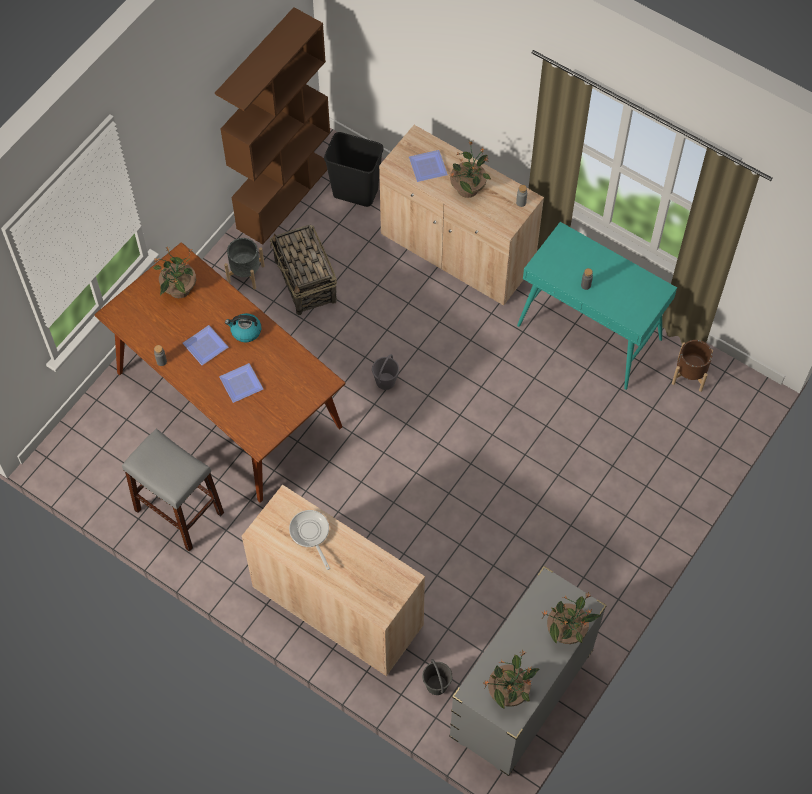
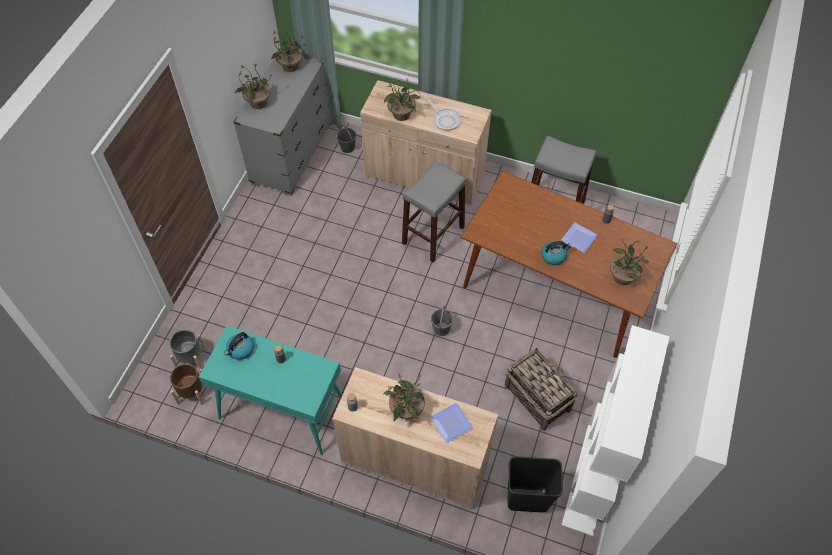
camera: 165 degrees right, 5 degrees down
(242, 382) = (538, 218): plate -> none
(246, 273) = (590, 392): grey planter -> grey planter (191, 359)
(284, 195) = (591, 478): brown bookcase -> white bookcase
(355, 508) = (433, 235): none -> grey stool
(367, 556) = (402, 115): none -> potted plant
(628, 305) = (240, 350): none -> kettle

